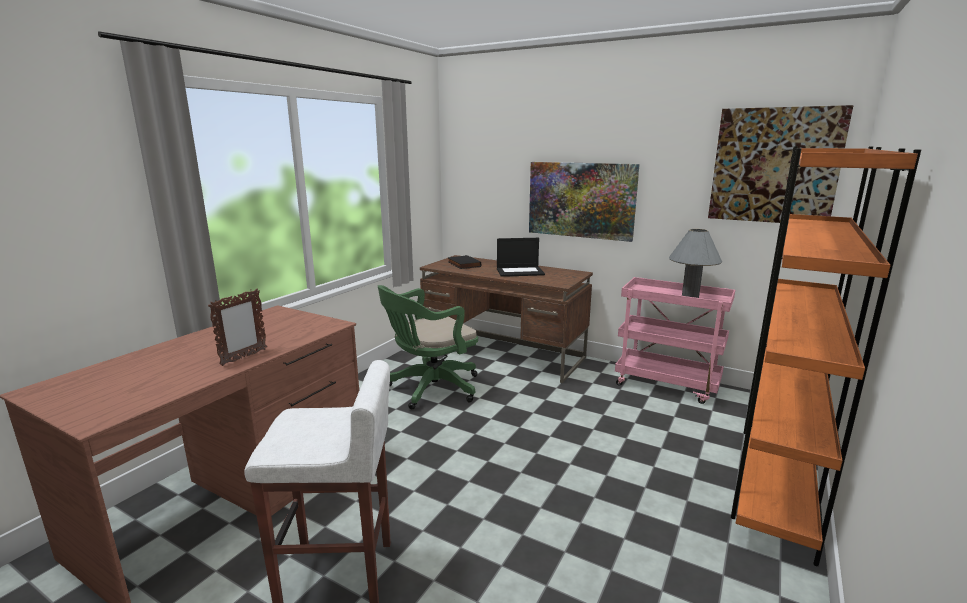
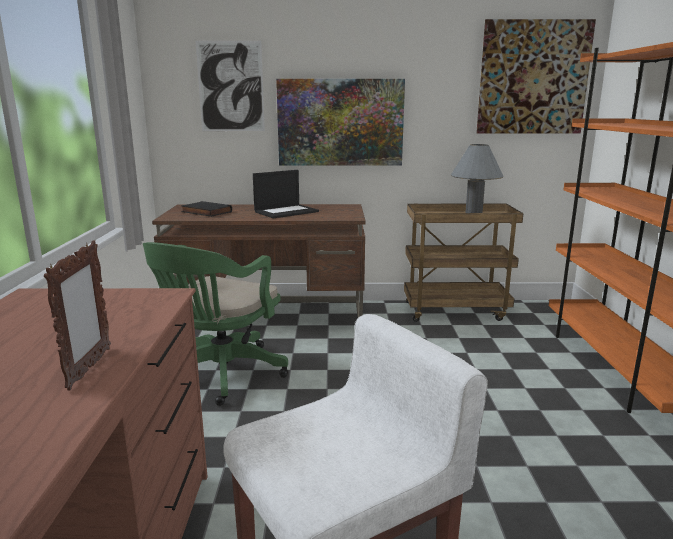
camera: 30 degrees left, 0 degrees up
(498, 167) = (231, 87): none -> picture
(667, 384) = (455, 311): pink cart -> brown cart

